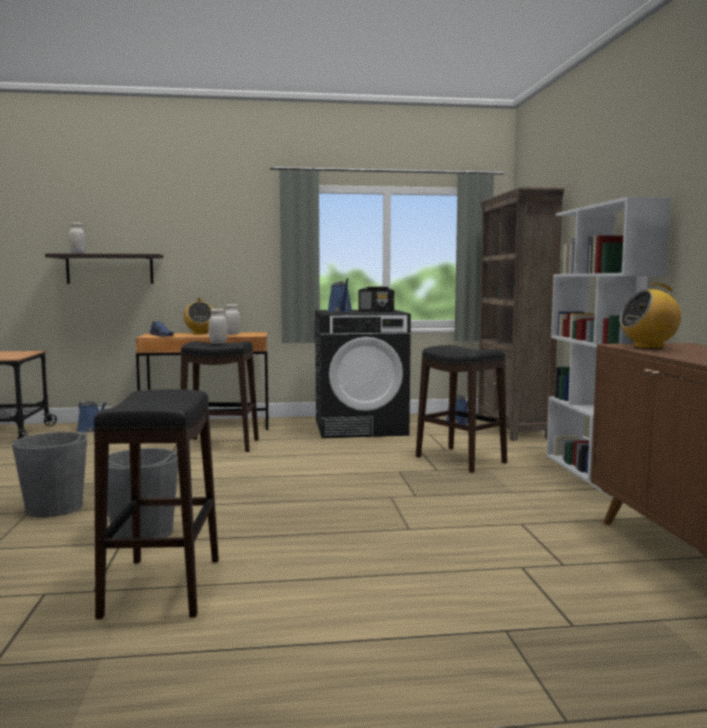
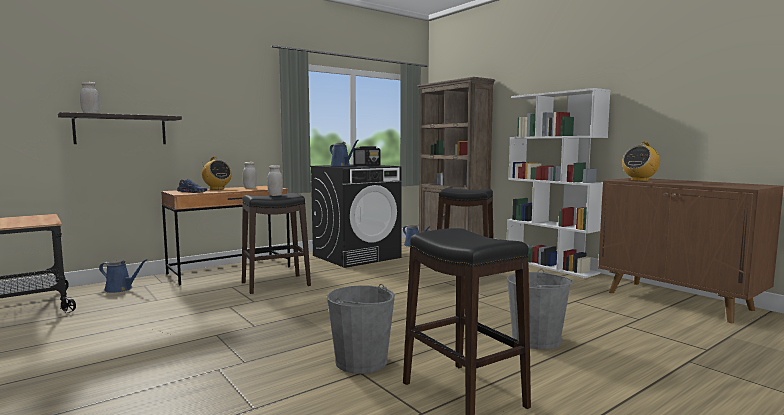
camera: 30 degrees left, 0 degrees up
(54, 508) = (237, 360): grey bucket -> grey bucket (536, 340)

